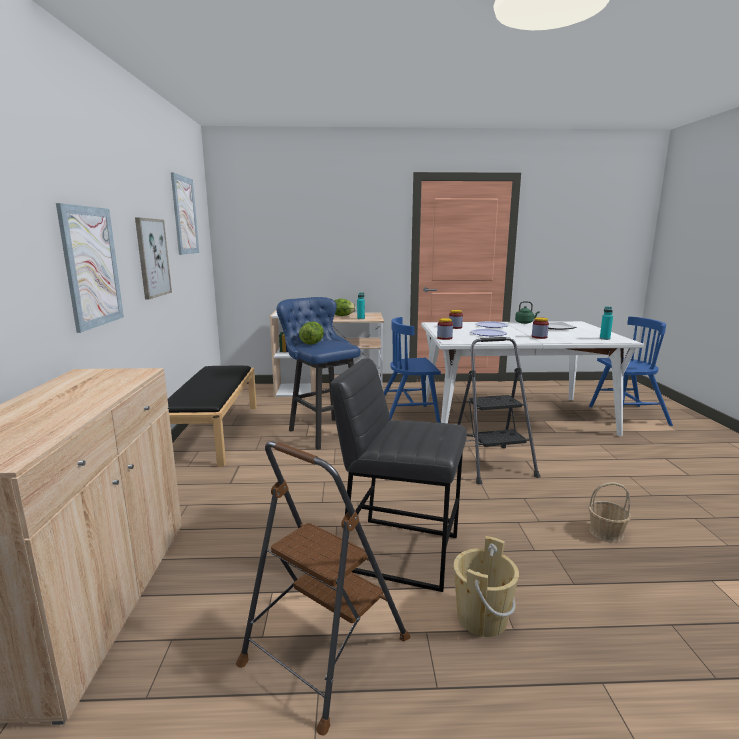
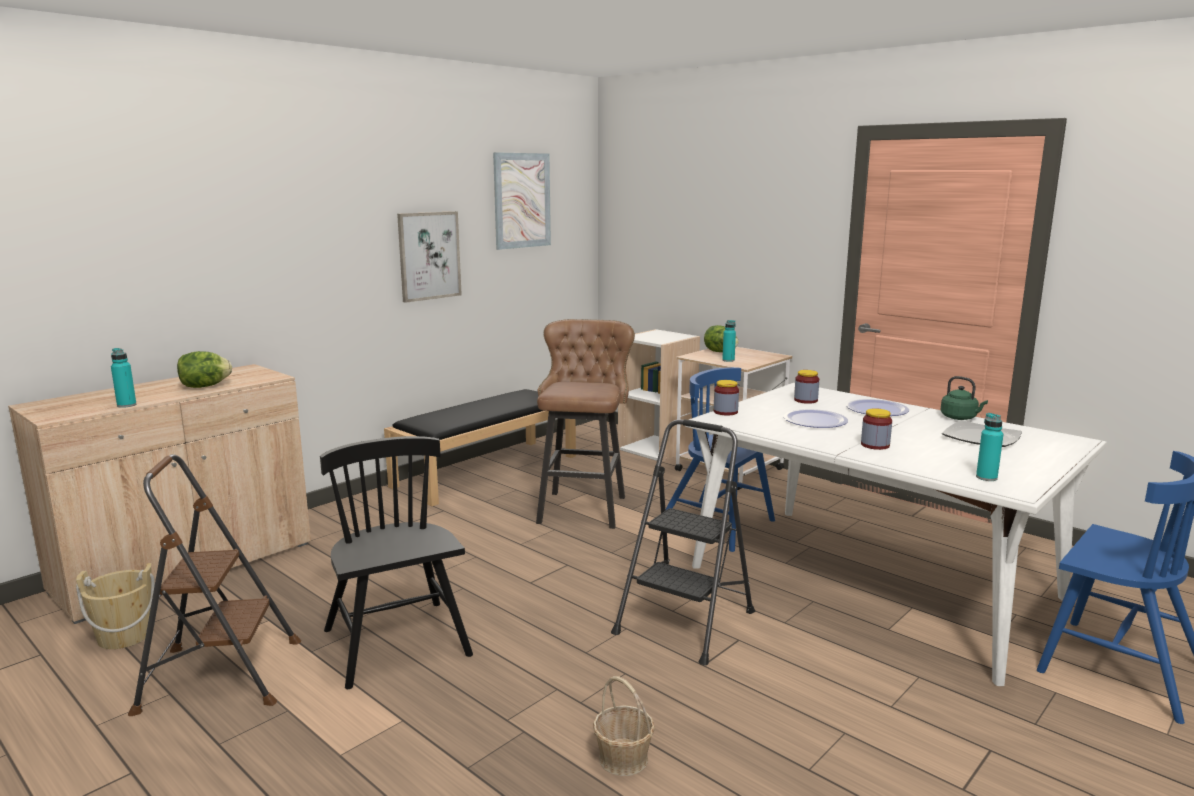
camera: 45 degrees right, 0 degrees up
(67, 424) = (126, 405): none -> turquoise bottle
(92, 267) = (304, 269): picture -> none
(312, 343) = (572, 383): lettuce -> lettuce (205, 386)
(322, 430) = (584, 505): blue stool -> brown stool
(399, 551) = (399, 646): grey stool -> black chair
(482, 617) = (339, 731): beige bucket -> beige bucket (125, 636)

